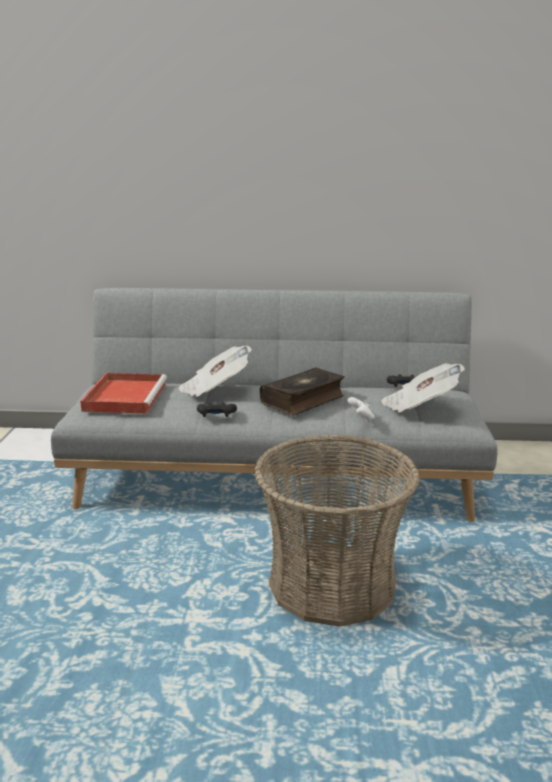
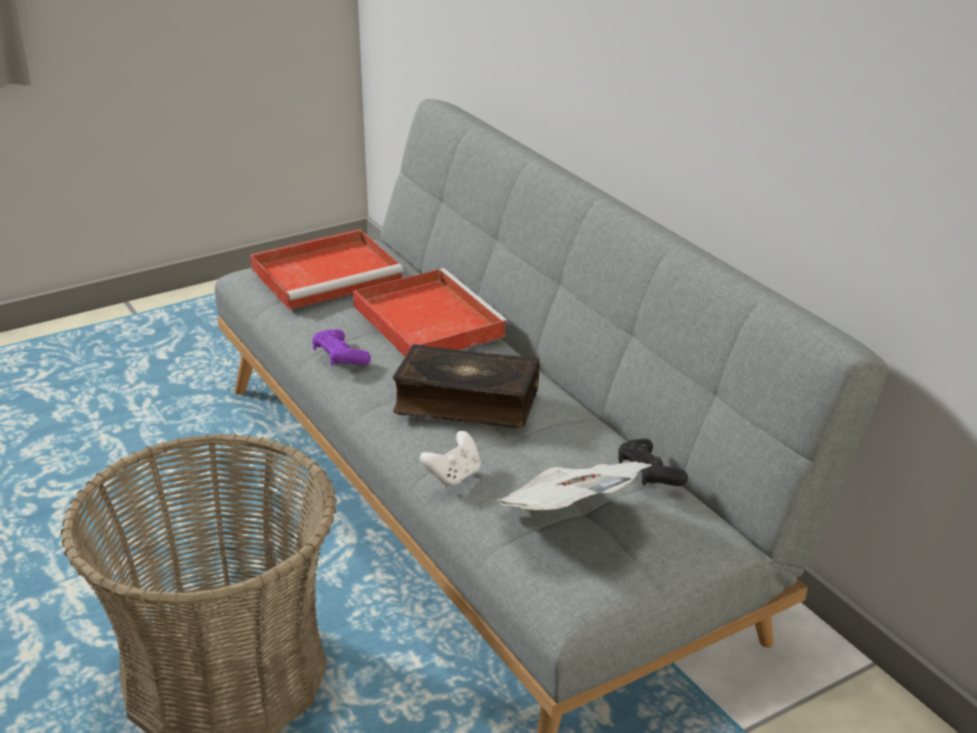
camera: 55 degrees right, 10 degrees up
(215, 389) = (426, 320): newspaper -> red tray
(216, 415) = (340, 357): black game controller -> purple game controller

